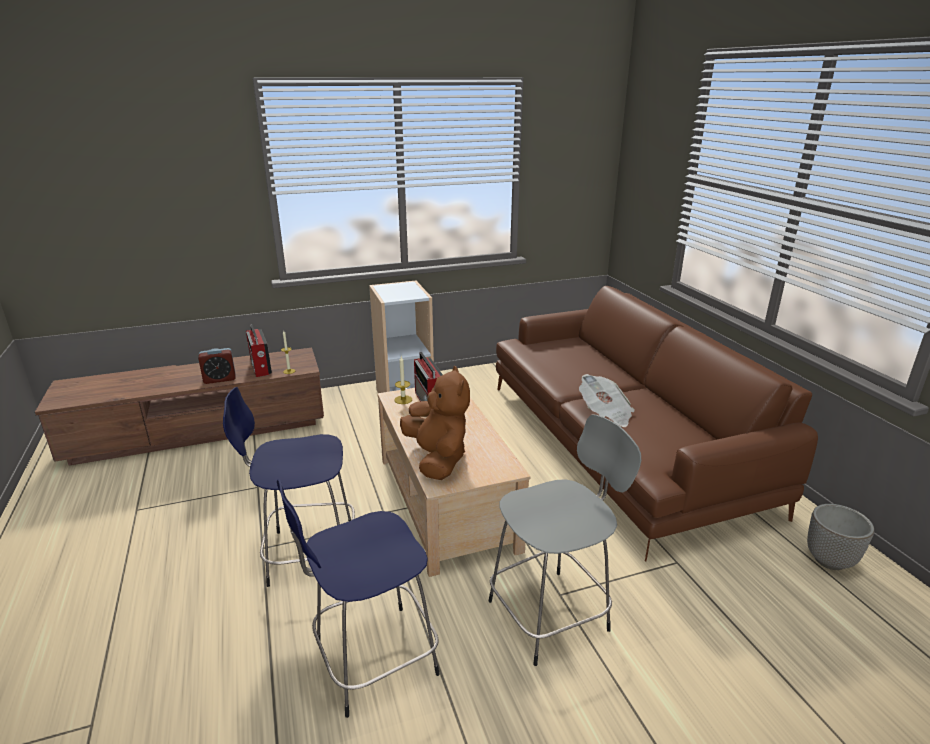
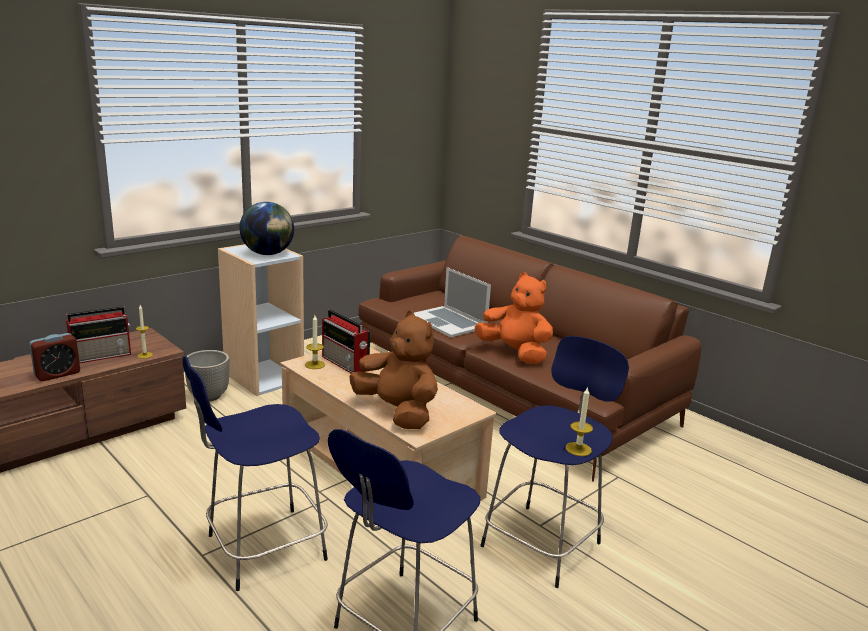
camera: 25 degrees left, 5 degrees down
(260, 367) = (102, 355): radio -> radio turned 75 degrees counterclockwise
(404, 293) = (268, 254): none -> globe
(552, 614) = (543, 542): grey stool -> blue stool
(563, 371) = (448, 322): none -> laptop
(564, 536) = (578, 449): none -> candle
(605, 414) = (515, 353): newspaper -> orange plush toy
(830, 560) = (726, 451): planter -> planter (209, 396)

